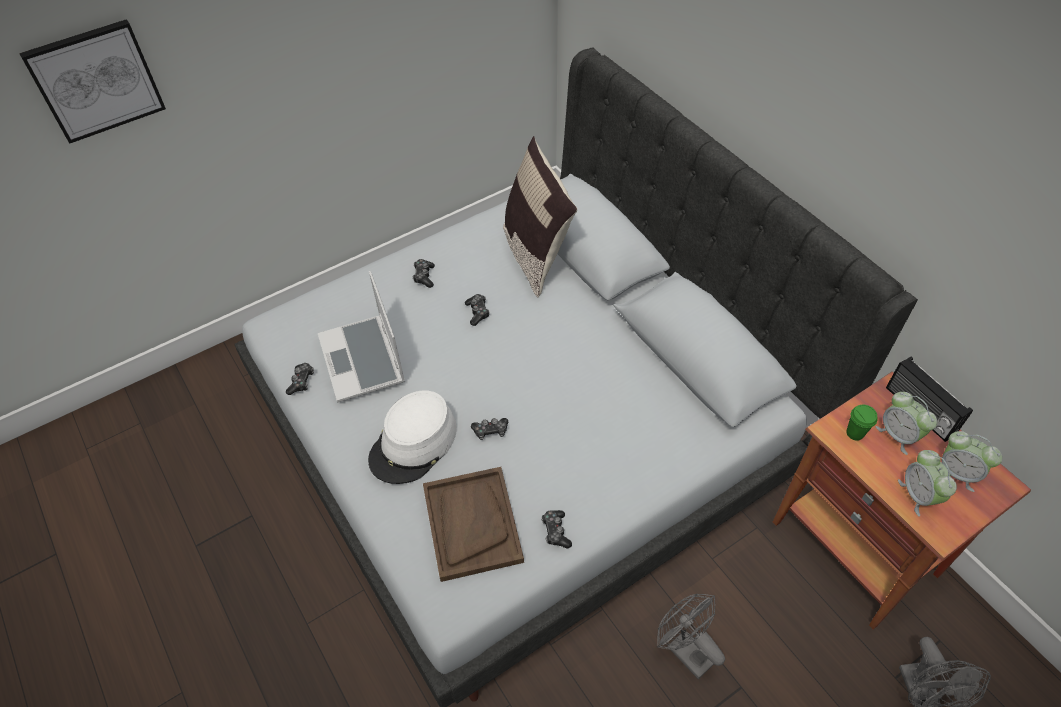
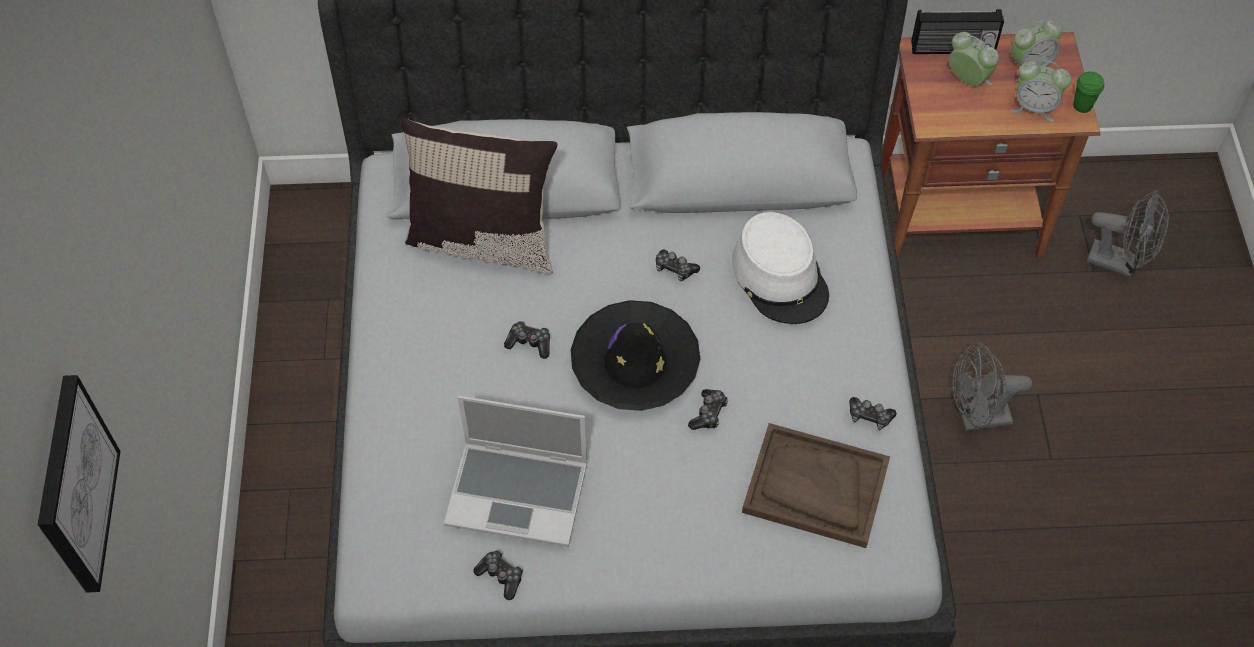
camera: 60 degrees left, 5 degrees up
(414, 444) = (676, 496): white hat -> white hat (780, 277)
(424, 276) = (426, 371): game controller -> game controller (675, 269)
(500, 371) = (635, 363): none -> black hat
(855, 433) = (945, 108): green cup -> green cup (1082, 106)
(898, 435) = (967, 80): alarm clock -> alarm clock turned 135 degrees counterclockwise

